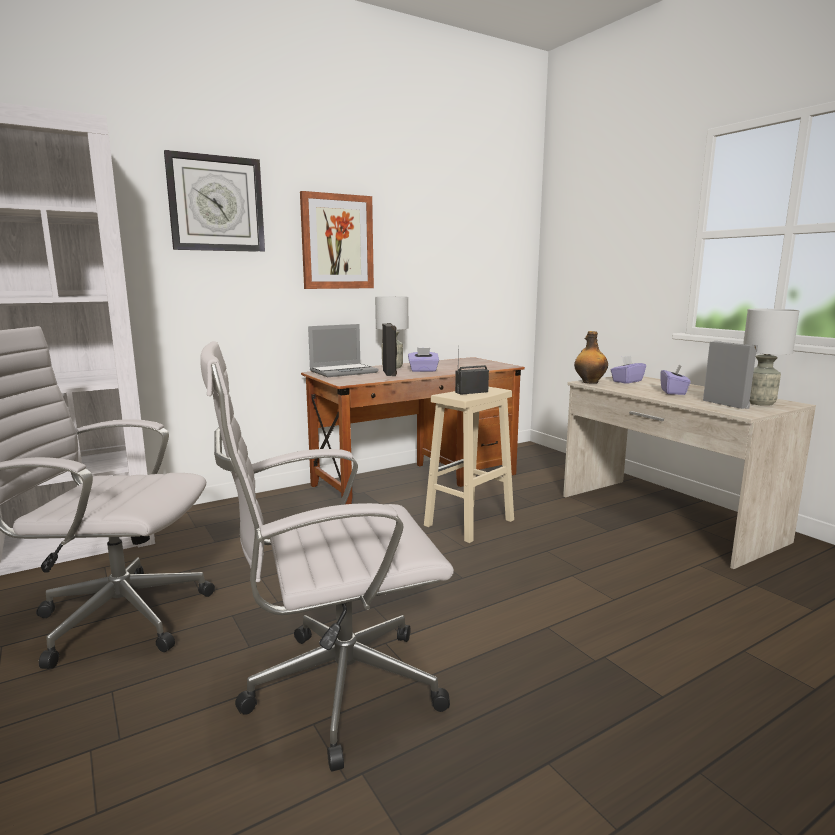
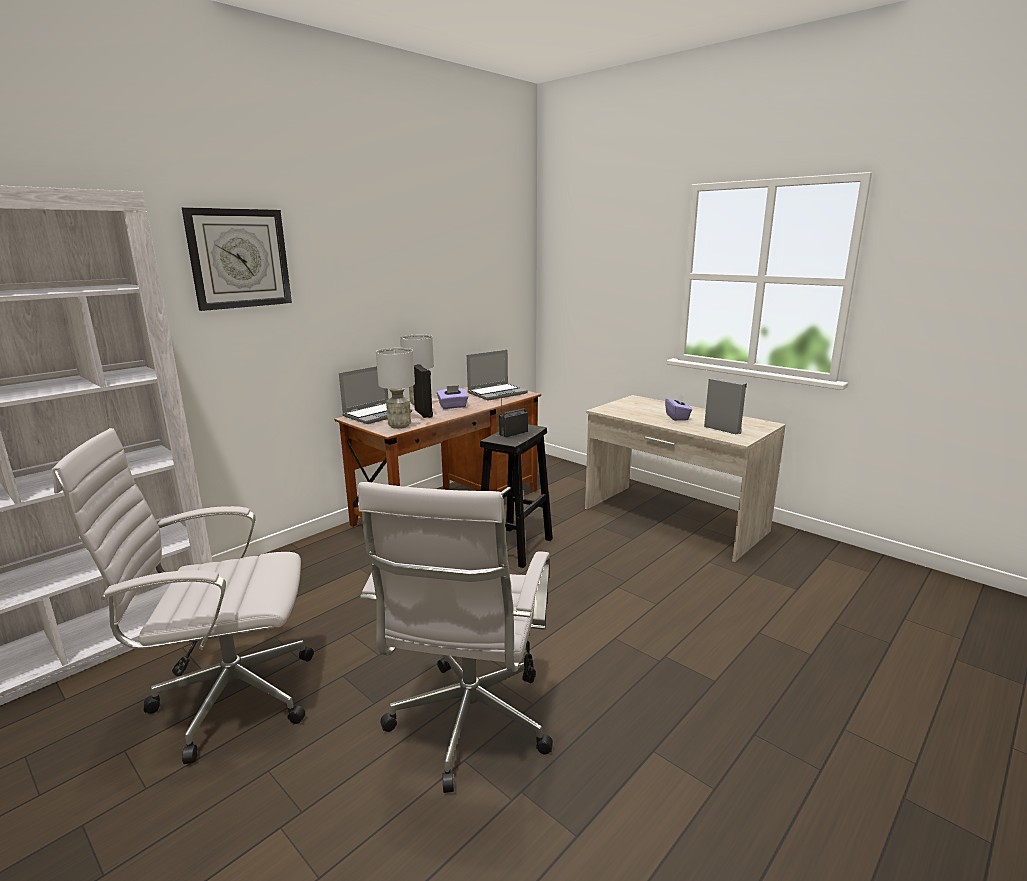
camera: 15 degrees left, 5 degrees up
(334, 690) = (468, 727): white office chair -> white office chair turned 45 degrees counterclockwise
(337, 242) = (359, 285): picture -> none
(468, 523) = (515, 547): beige stool -> black stool
(477, 364) = (497, 393): none -> laptop
(589, 382) = (605, 409): bottle -> none
(626, 381) = (634, 405): purple tissue box -> none
(759, 403) = (746, 426): grey table lamp -> grey table lamp (399, 426)

